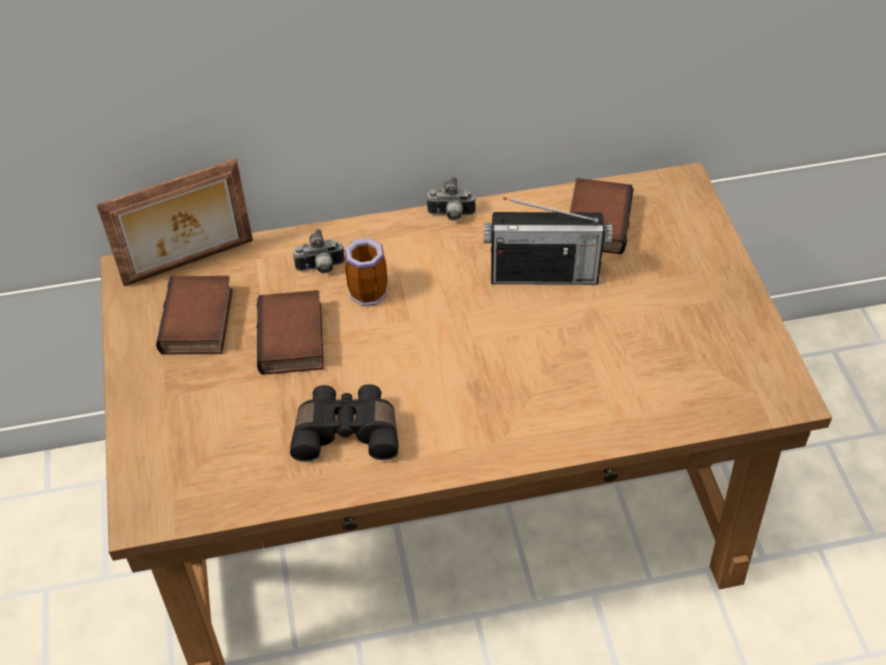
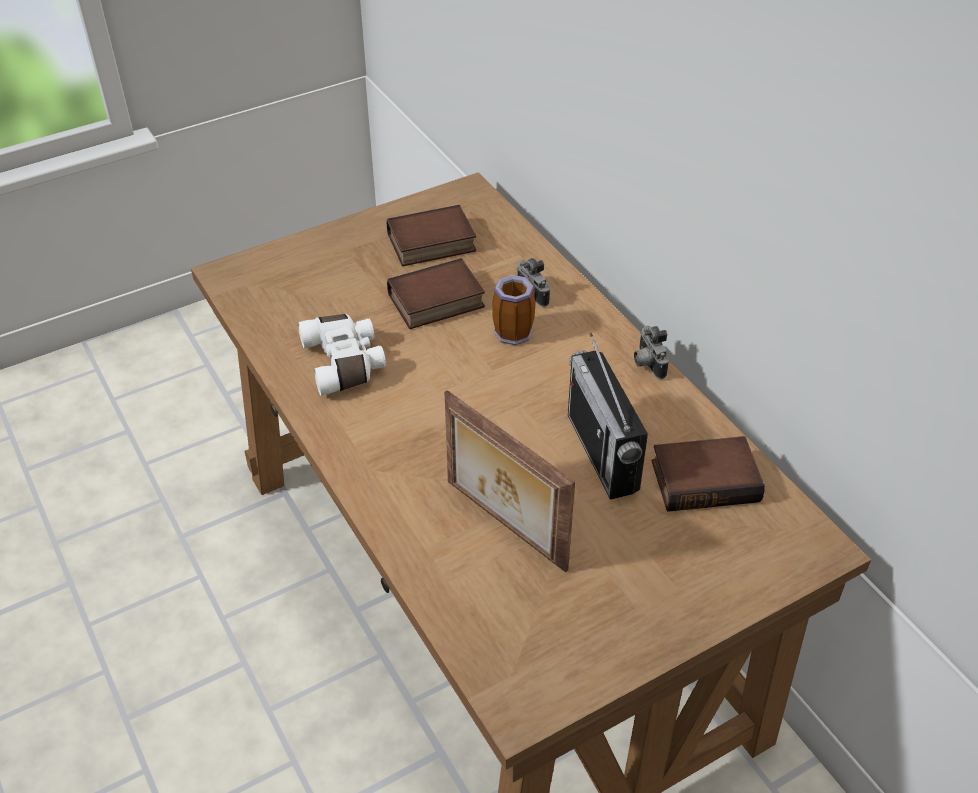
camera: 70 degrees right, 5 degrees down
(189, 264) = (494, 219): picture frame -> picture frame (503, 526)
(347, 431) = (345, 362): black binoculars -> white binoculars

